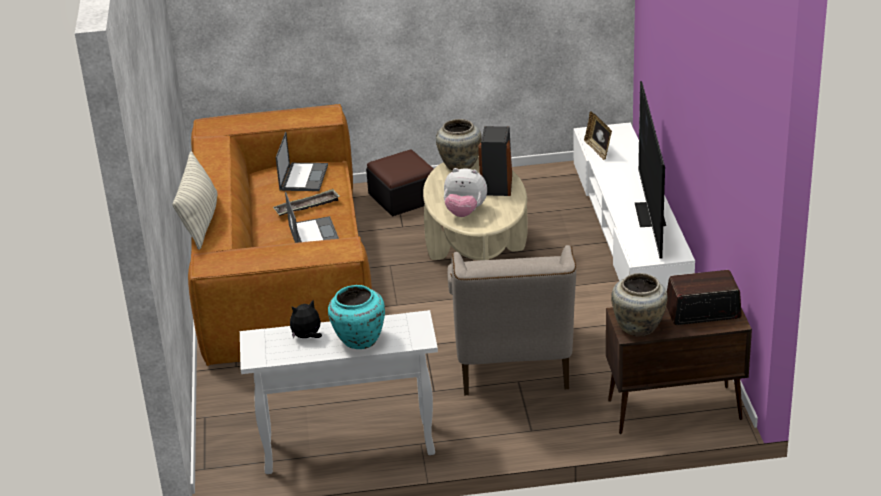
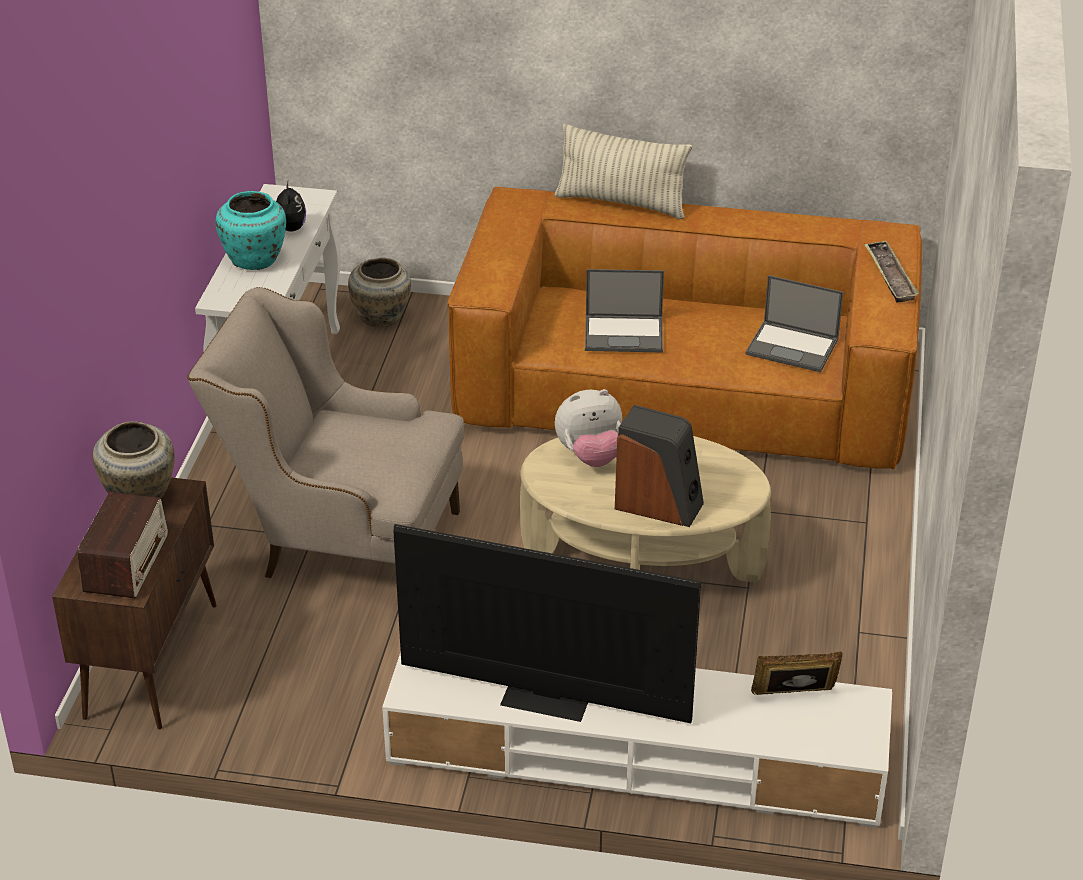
camera: 105 degrees right, 5 degrees up
(307, 206) = (707, 339): tray -> tray (890, 276)
(403, 197) = (847, 527): ottoman -> none
(460, 164) = (740, 480): beige vase -> beige vase (382, 318)
(465, 212) = (590, 456): plush toy -> plush toy turned 135 degrees counterclockwise

